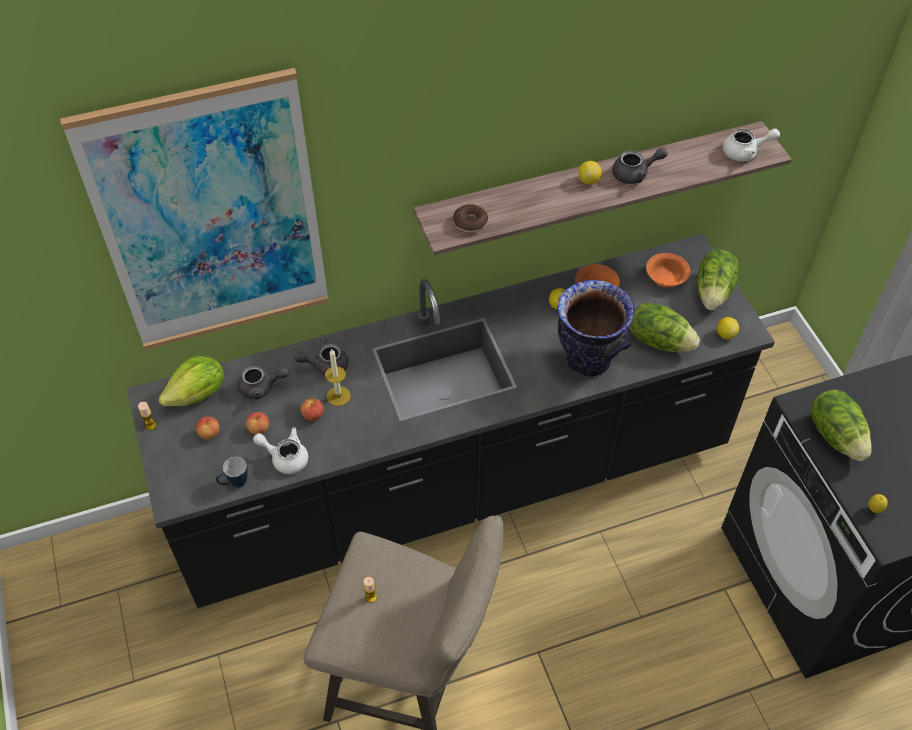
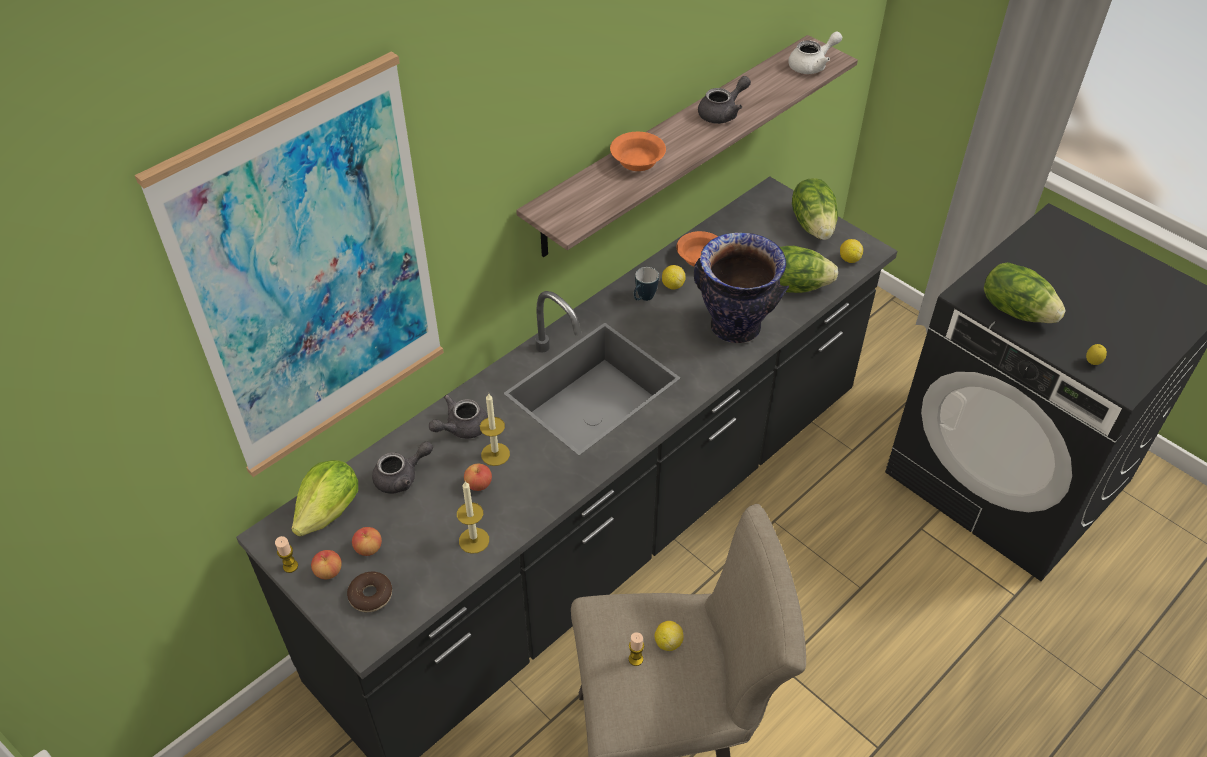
camera: 25 degrees left, 5 degrees down
(234, 483) = (431, 591): mug -> mug (643, 299)
(259, 429) = (425, 521): apple -> apple (328, 571)
(285, 457) = (474, 540): white teapot -> candle
(470, 223) = (588, 206): donut -> donut (371, 596)
(588, 180) = (681, 132): lemon -> lemon (668, 642)
(666, 276) = (760, 225): orange bowl -> orange bowl (637, 160)

